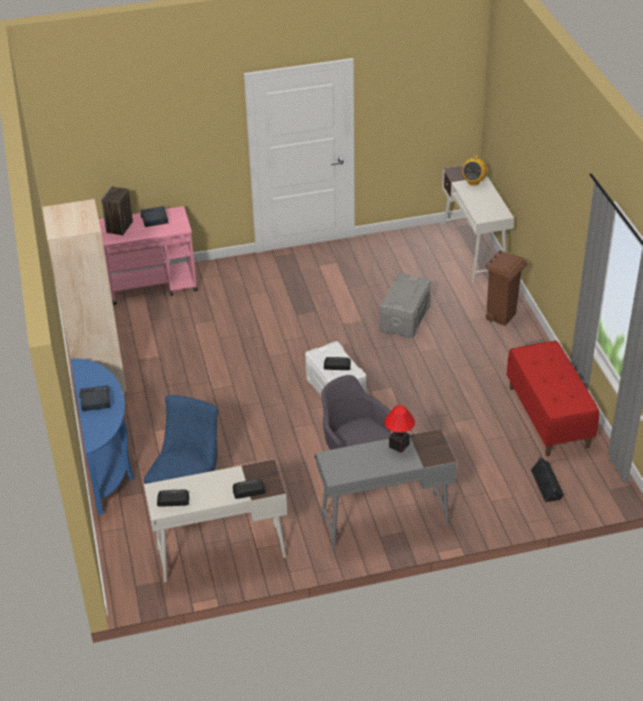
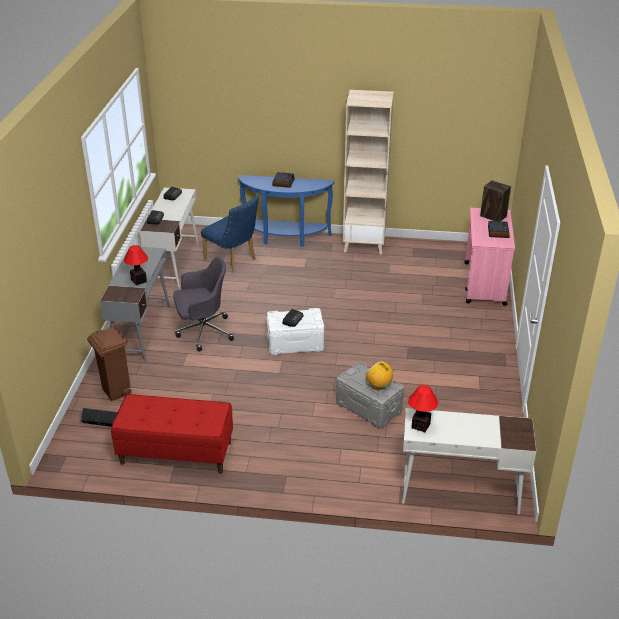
camera: 110 degrees right, 5 degrees down
(473, 182) = (492, 432): radio -> radio (379, 386)
(491, 213) = (420, 425): none -> table lamp
(501, 316) = (335, 474): brown trash can -> brown trash can (116, 392)

